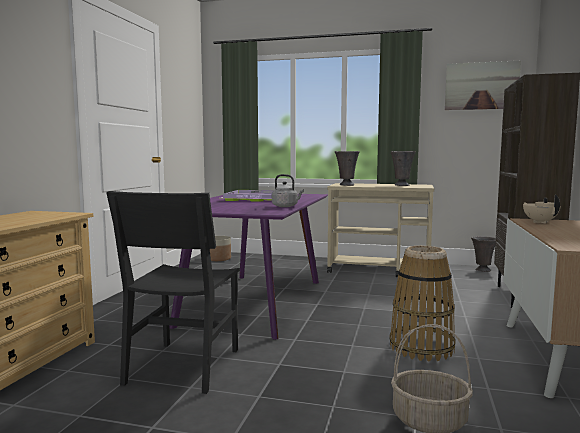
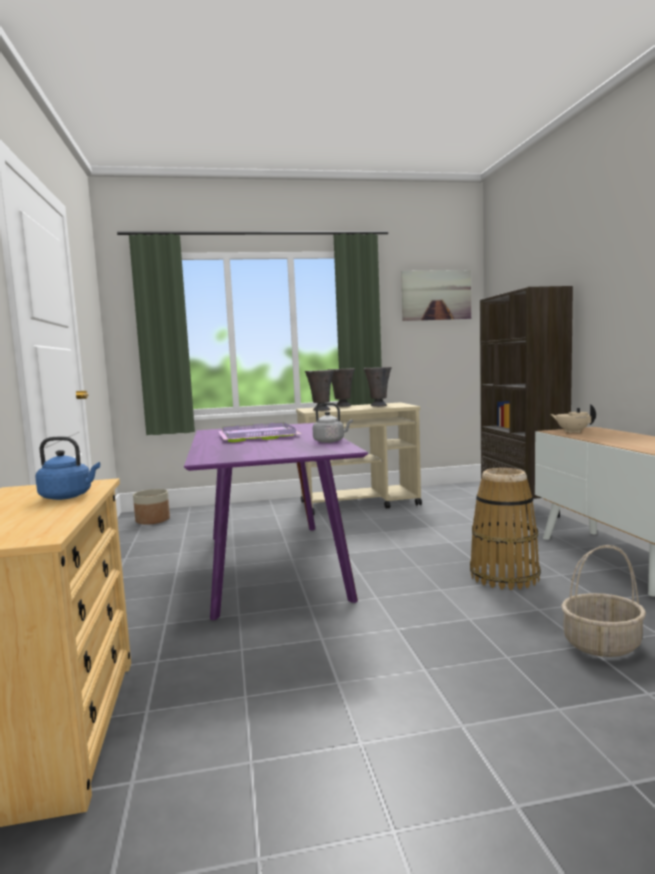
camera: 25 degrees left, 0 degrees up
(37, 218) = (68, 496): none -> blue kettle
(183, 366) = (294, 660): black chair -> none
(482, 270) = (454, 488): grey vase -> grey vase (342, 406)

